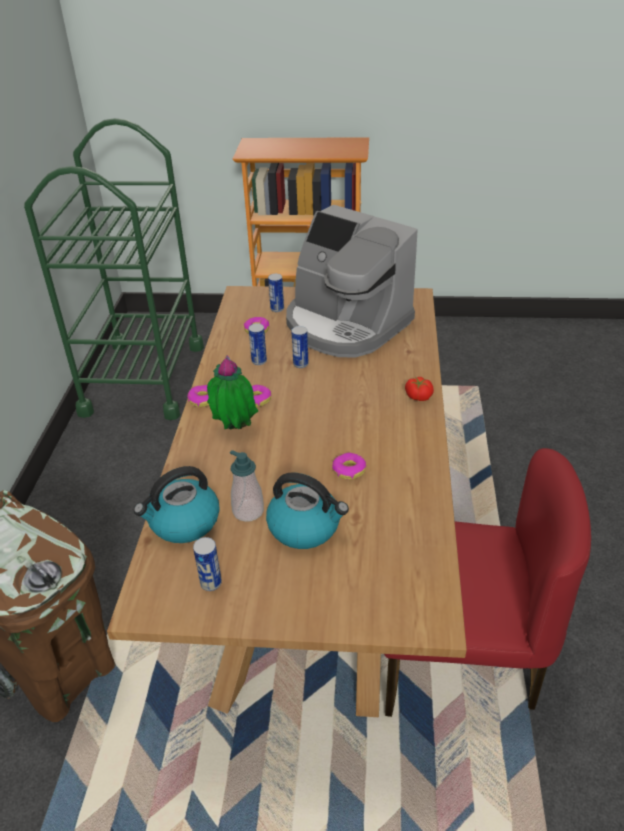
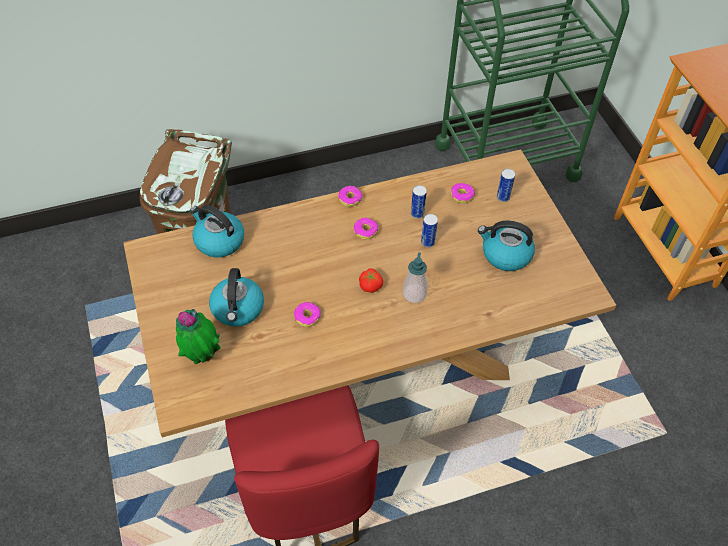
camera: 65 degrees right, 15 degrees up
(211, 583) = (172, 276): can -> none
(234, 430) = (323, 231): potted plant -> potted plant (202, 355)
(248, 511) = (242, 271): soap dispenser -> soap dispenser (414, 294)
(345, 325) = (505, 254): coffee machine -> kettle
(418, 396) = (423, 338): tomato -> tomato (371, 285)

